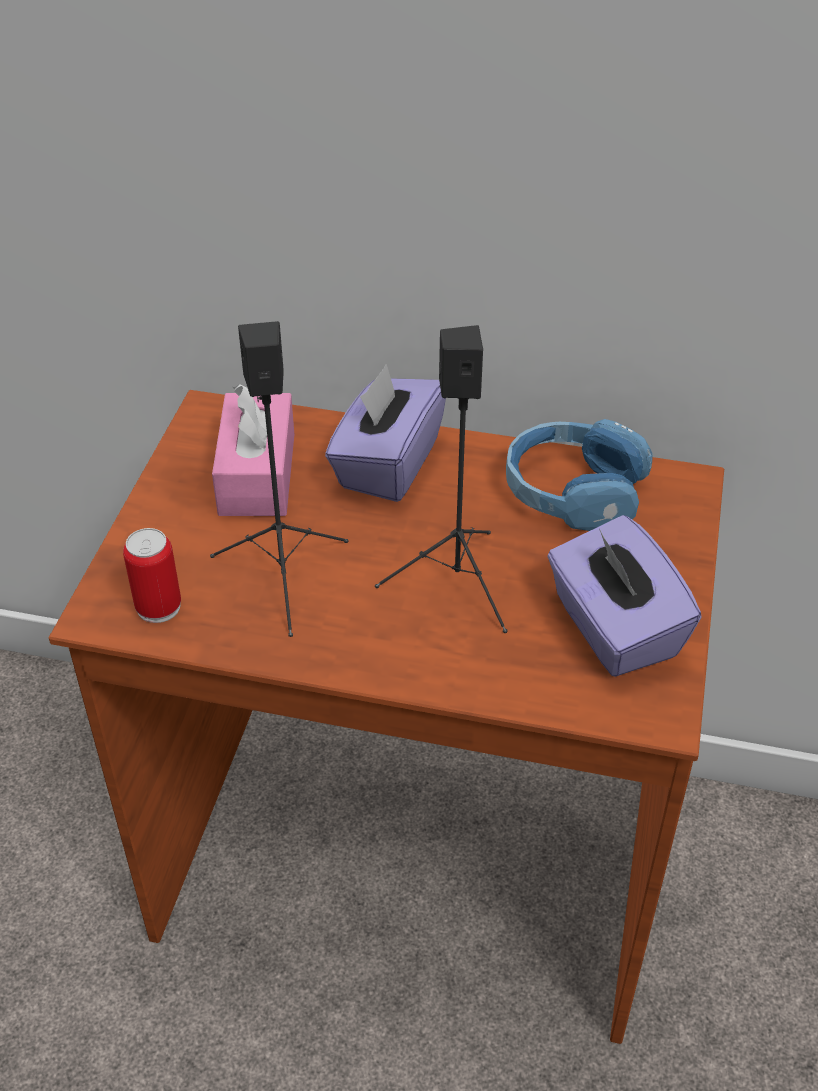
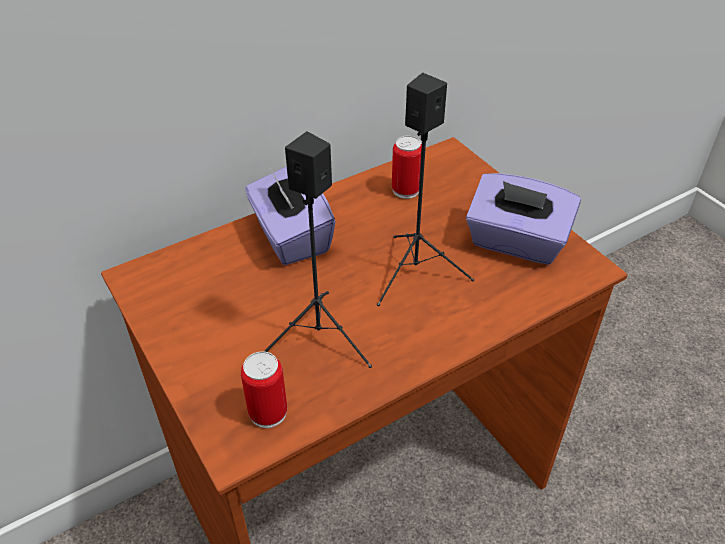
camera: 45 degrees left, 0 degrees up
(257, 474) = (220, 292): pink tissue box -> none
(573, 492) = (406, 190): blue headphones -> can

